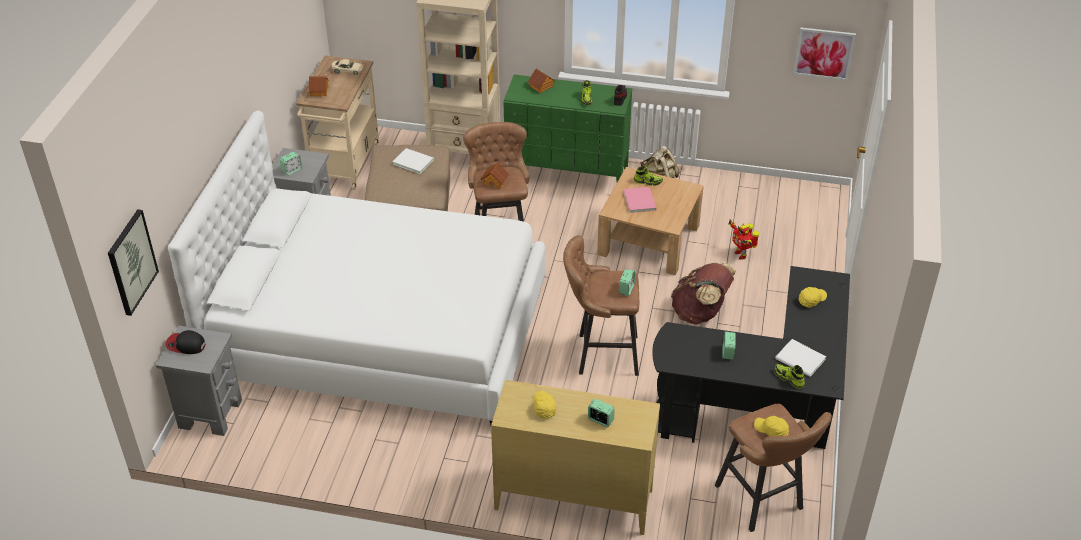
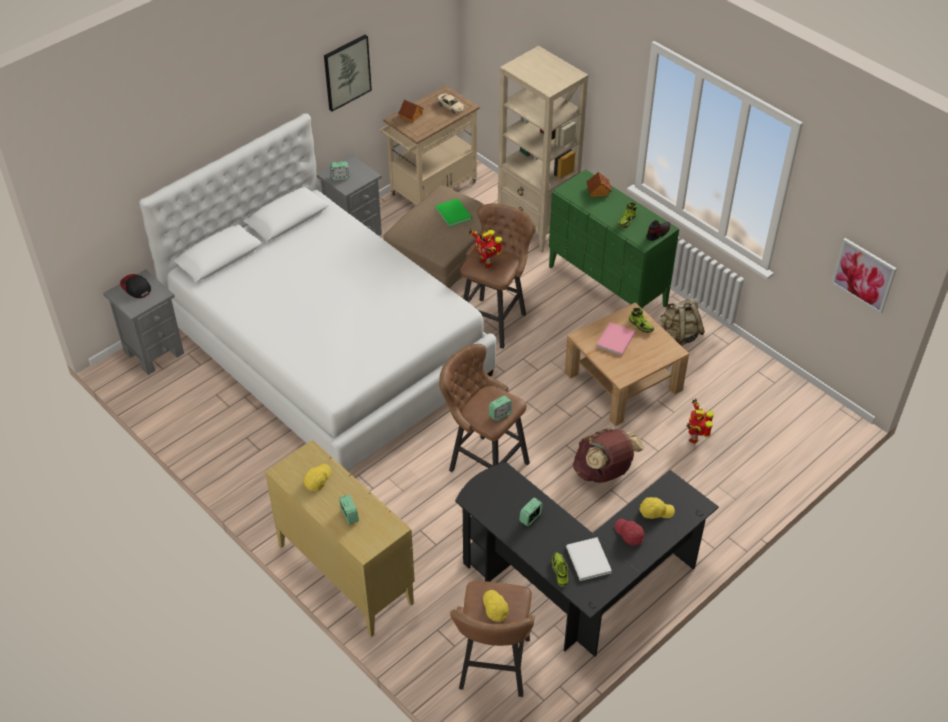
camera: 35 degrees right, 5 degrees up
(131, 262) = (87, 201): picture -> picture (346, 72)
(412, 161) = (454, 212): white book -> green book
(495, 181) = (486, 262): toy house -> toy robot
(809, 325) = (629, 534): none -> red cap

